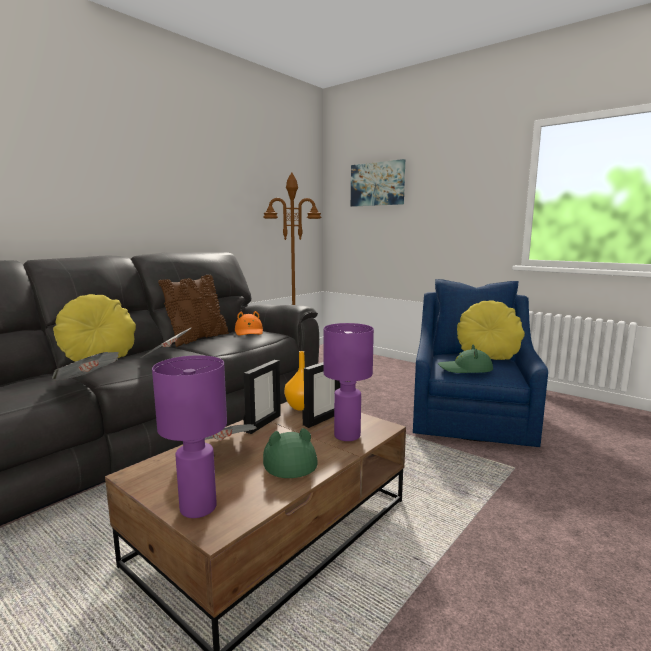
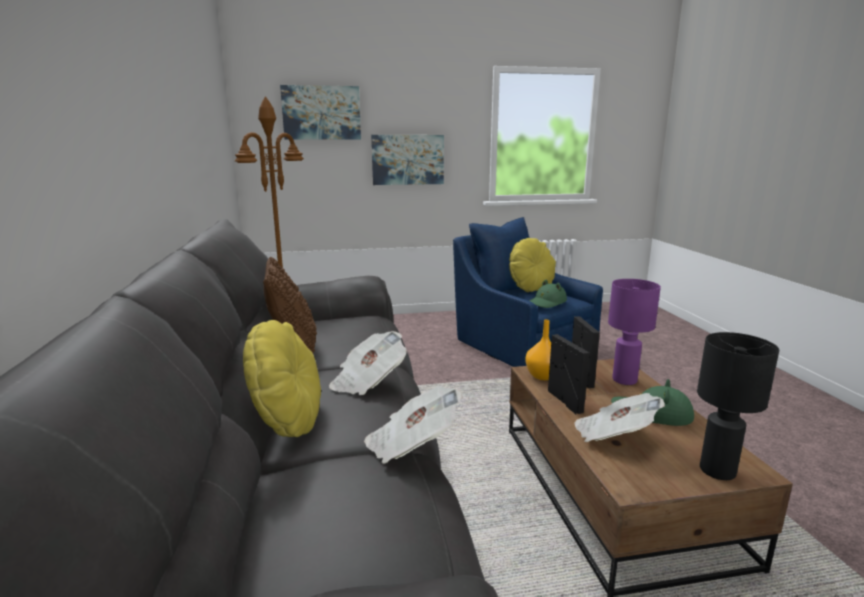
camera: 50 degrees left, 5 degrees up
(197, 508) = (717, 471): purple table lamp -> black table lamp
(249, 332) = (336, 324): orange hat -> none
(441, 221) = (407, 159): none -> picture

